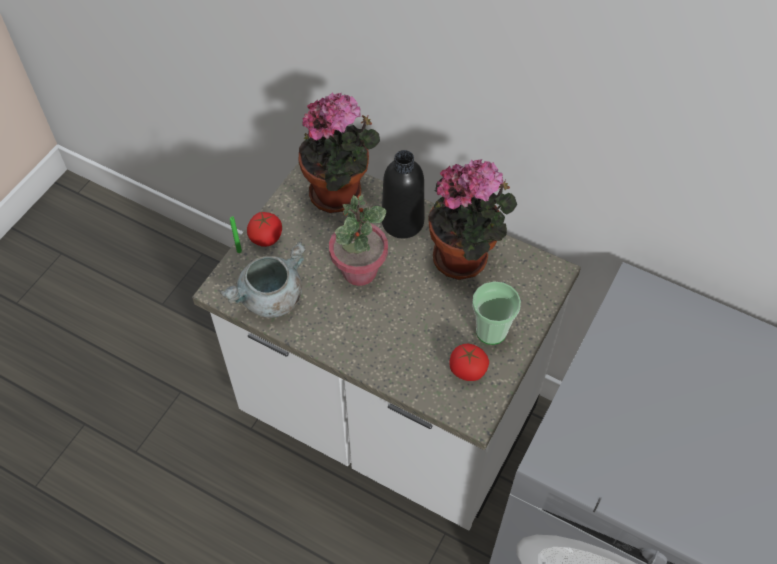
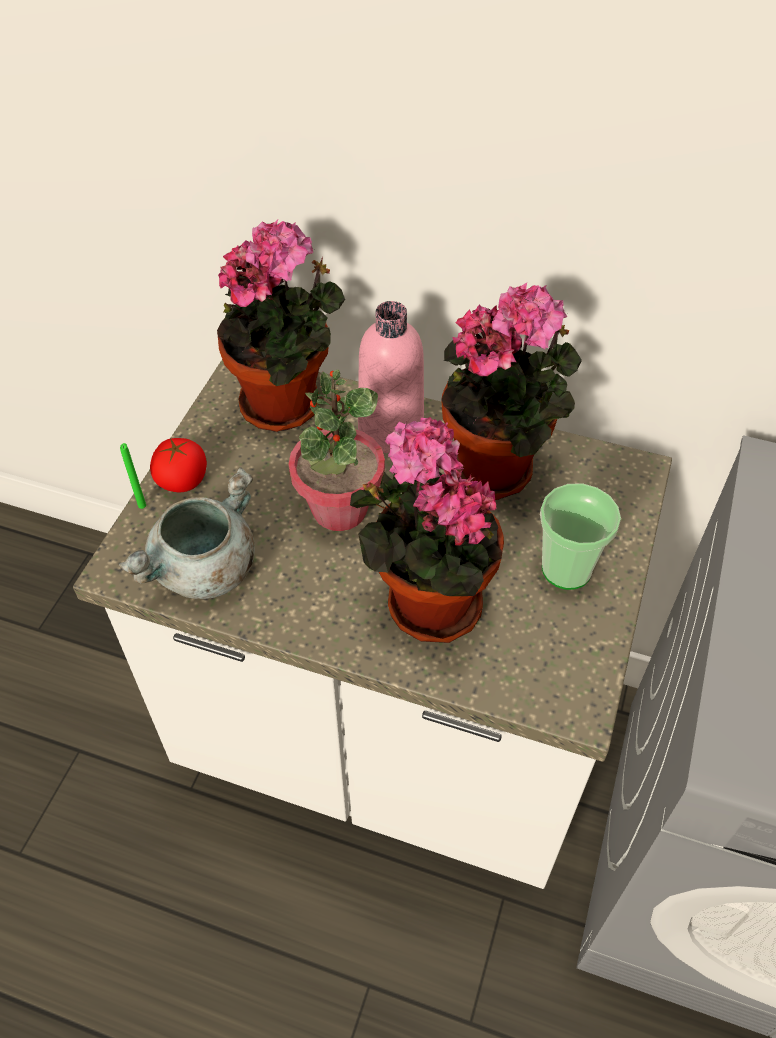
camera: 10 degrees left, 5 degrees down
(399, 339) = (425, 602): none -> potted plant
(402, 222) = (390, 430): black bottle -> pink bottle
(467, 370) = (546, 634): tomato -> none

